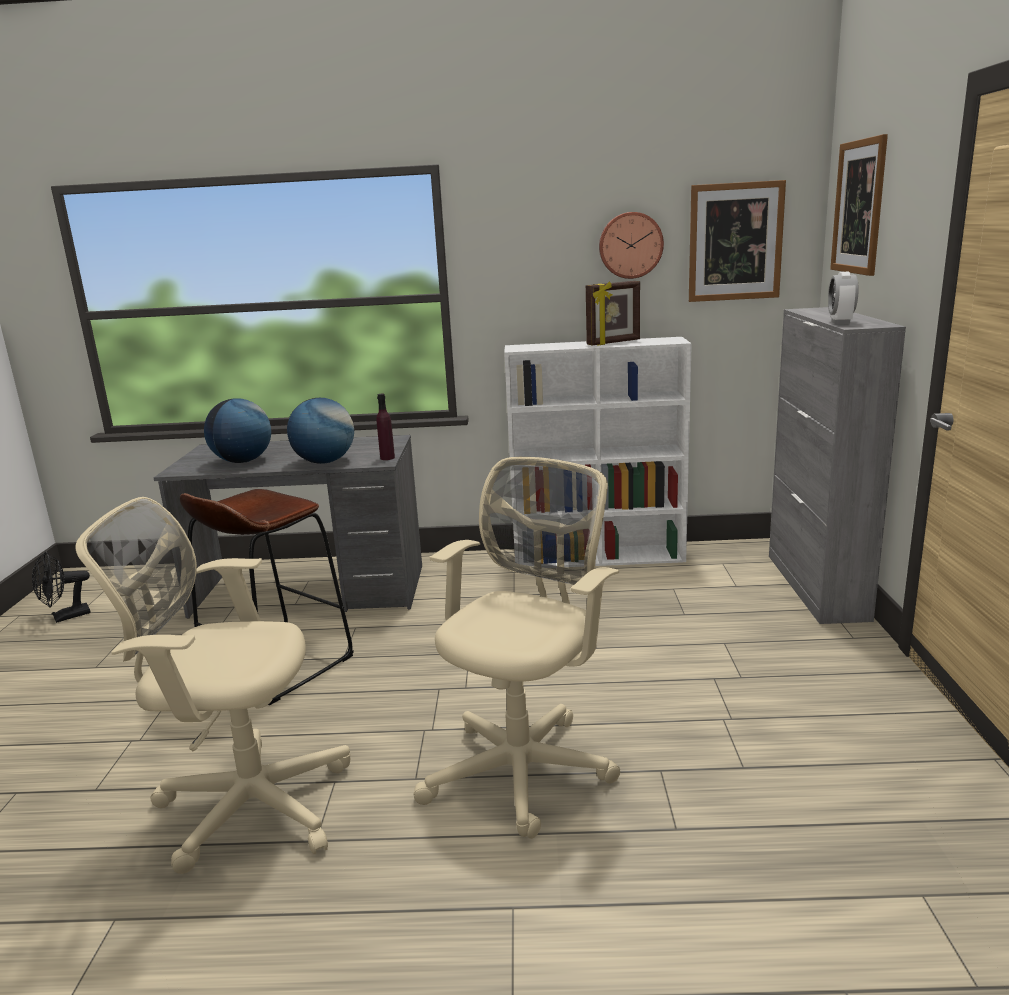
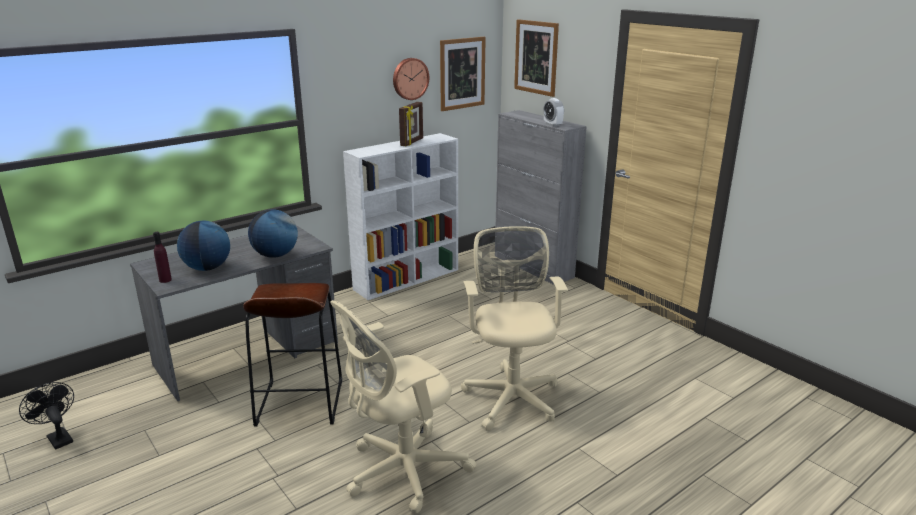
camera: 40 degrees left, 5 degrees up
(65, 617) = (58, 437): black fan -> black fan turned 120 degrees clockwise
(387, 458) = (315, 243): purple bottle -> purple bottle (165, 280)

